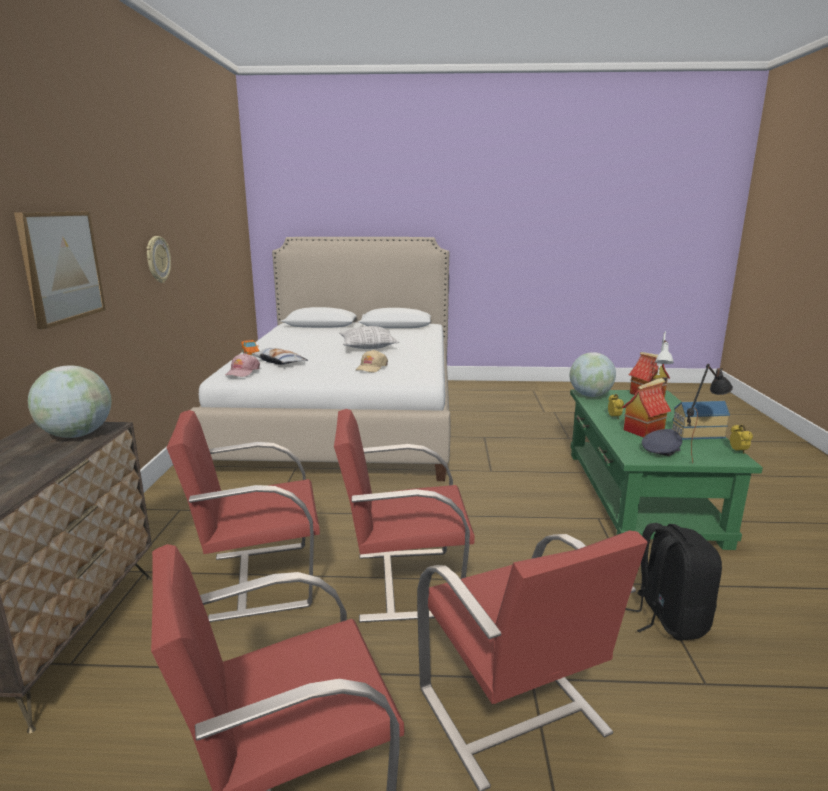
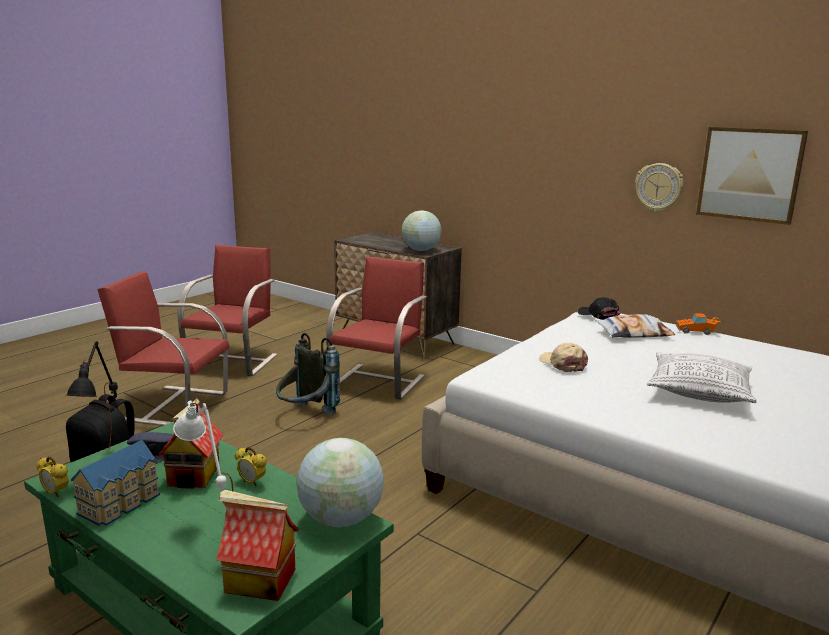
camera: 125 degrees right, 0 degrees up
(61, 266) = (517, 166): picture -> picture (750, 174)
(242, 372) = (598, 315): pink cap -> black cap
(403, 582) = (306, 415): red chair -> grey backpack

